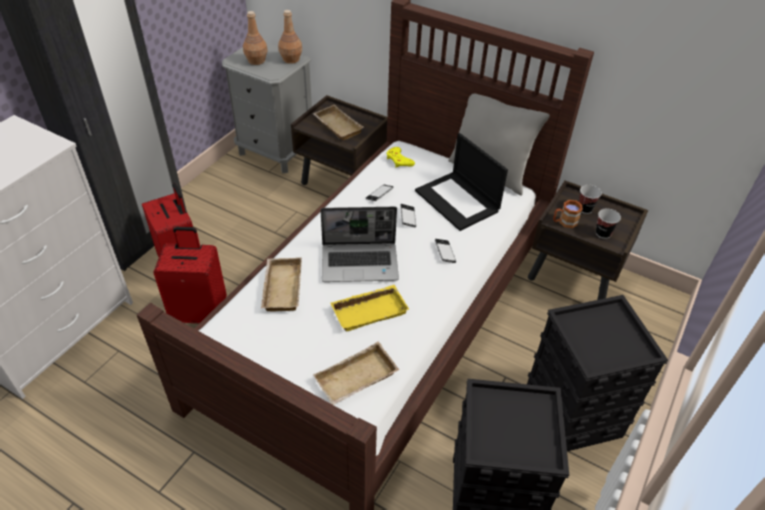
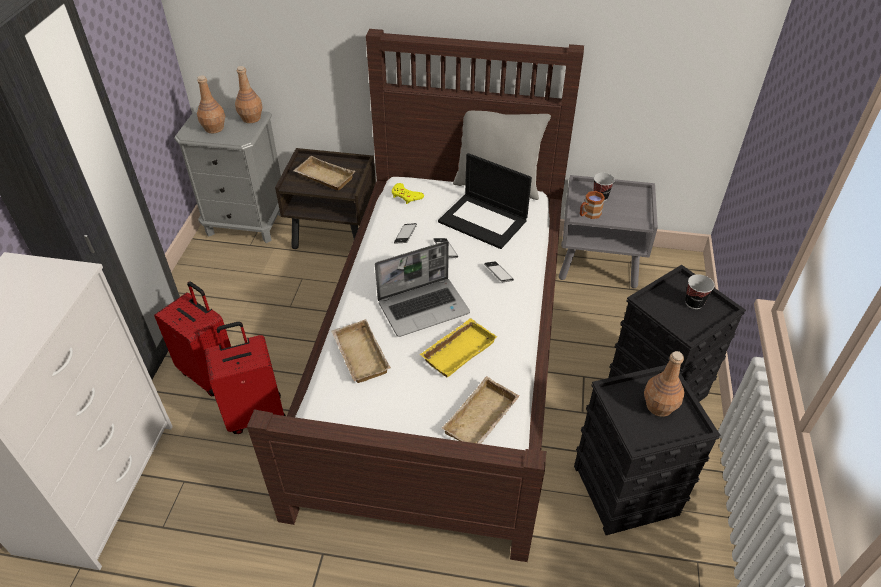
camera: 20 degrees left, 0 degrees up
(523, 424) = (659, 406): none -> brown bottle
(574, 277) = (599, 265): brown nightstand -> grey nightstand
(603, 233) = (627, 215): cup -> cup (694, 303)

